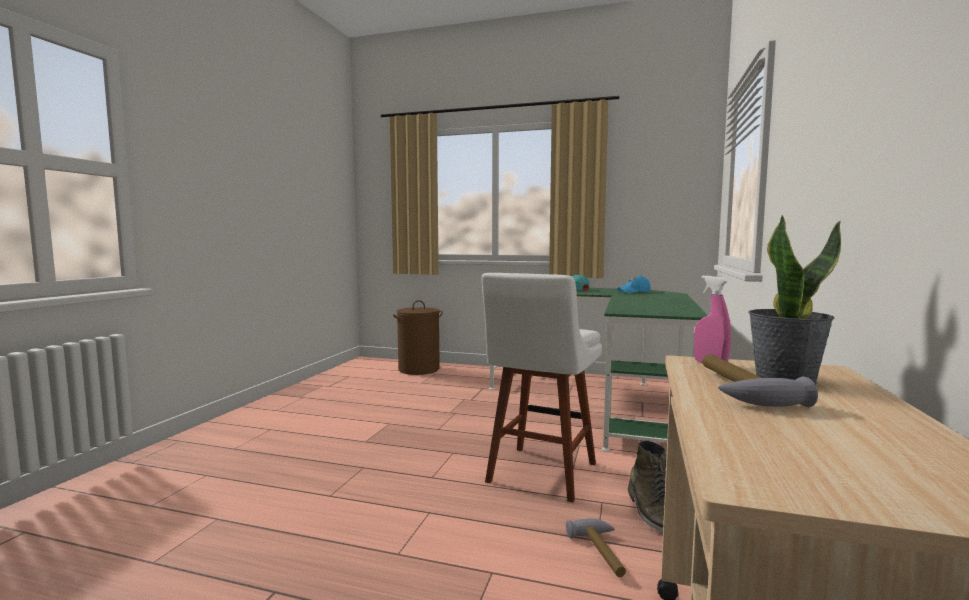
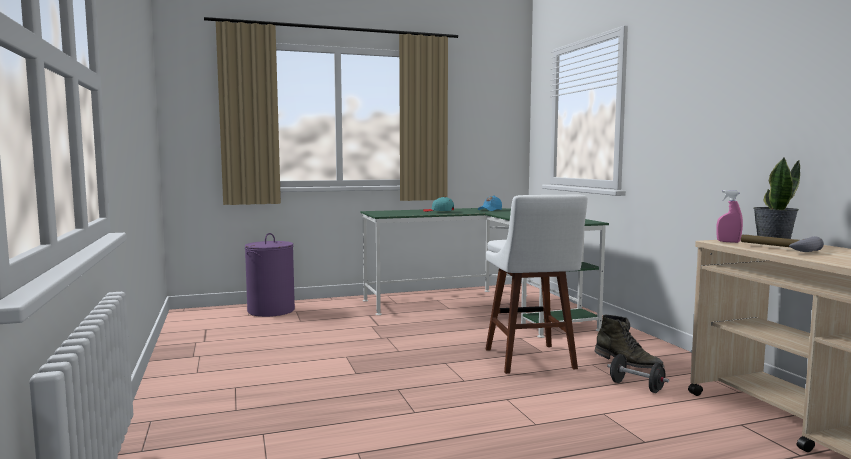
camera: 35 degrees left, 0 degrees up
(418, 369) = (271, 310): brown laundry basket -> purple laundry basket
(602, 552) = (636, 387): hammer -> black dumbbell

